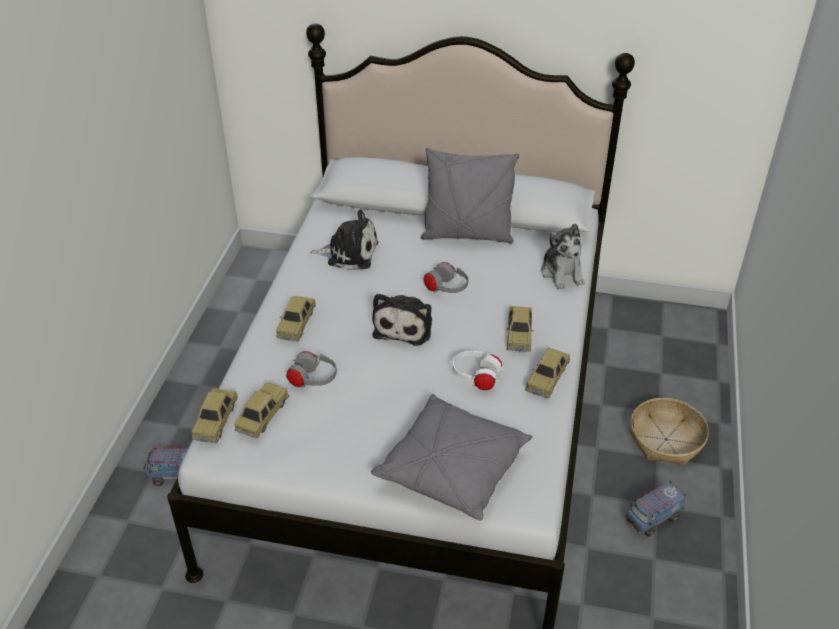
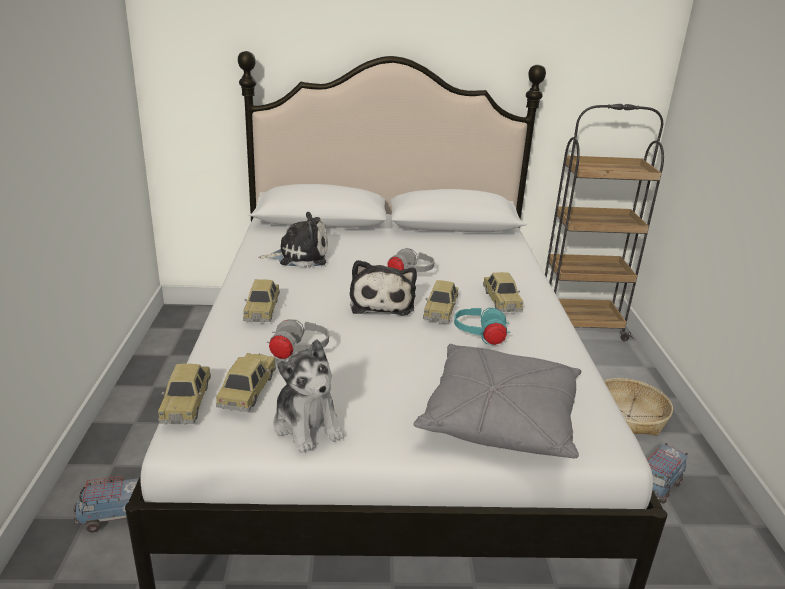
camera: 15 degrees left, 15 degrees down
(467, 234) = (410, 239): grey pillow -> none
(477, 378) = (480, 337): white headphones -> turquoise headphones
(547, 377) = (551, 330): toy car -> toy car (440, 309)
(562, 273) = (513, 258): plush toy -> plush toy (307, 425)
(669, 324) = (579, 330): none -> brown cart

